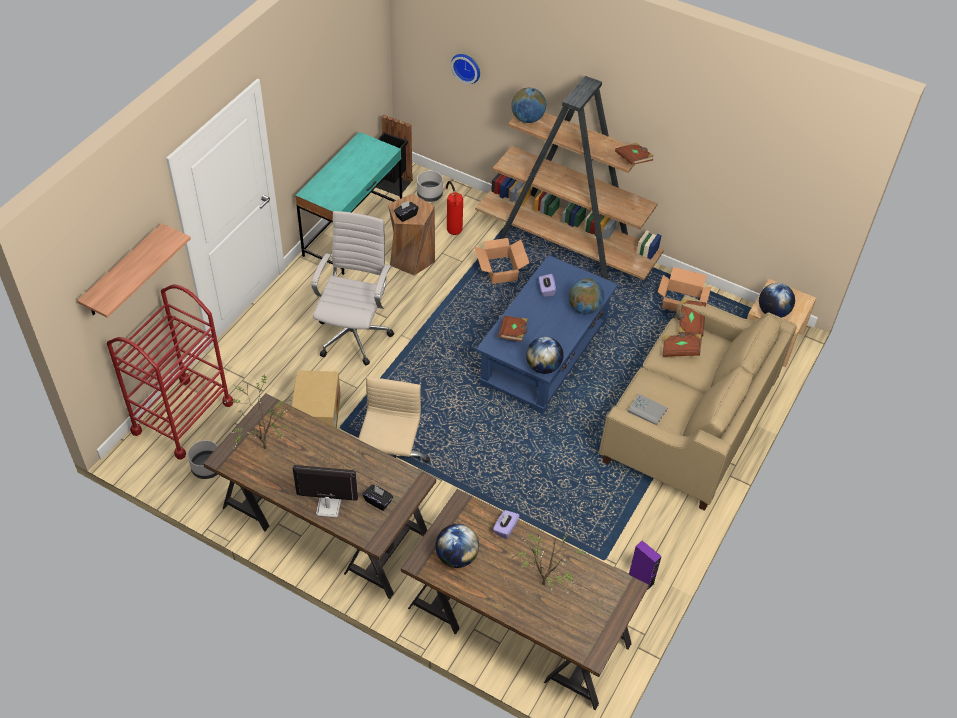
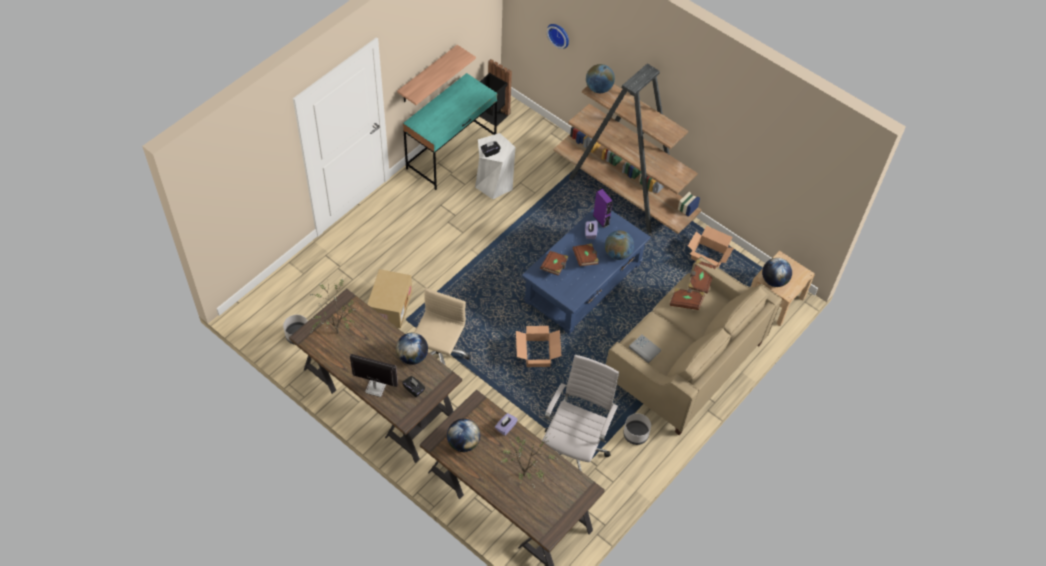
camera: 10 degrees right, 5 degrees up
(123, 271) = (250, 181): shelf -> shelf (427, 75)
(182, 417) = (286, 291): red cart -> none
(354, 334) = (434, 242): white office chair -> white office chair (575, 449)
(411, 258) = (494, 183): brown stool -> white stool
(430, 195) = (522, 129): grey planter -> grey planter (636, 434)
(453, 223) = (535, 157): fire extinguisher -> none
(501, 270) = (565, 205): cardboard box -> cardboard box (538, 353)
(543, 367) = (571, 298): globe -> globe (412, 356)
(634, 160) = (677, 138): brown book -> brown book (585, 258)
(641, 578) = (613, 481): purple speaker -> purple speaker (601, 220)

